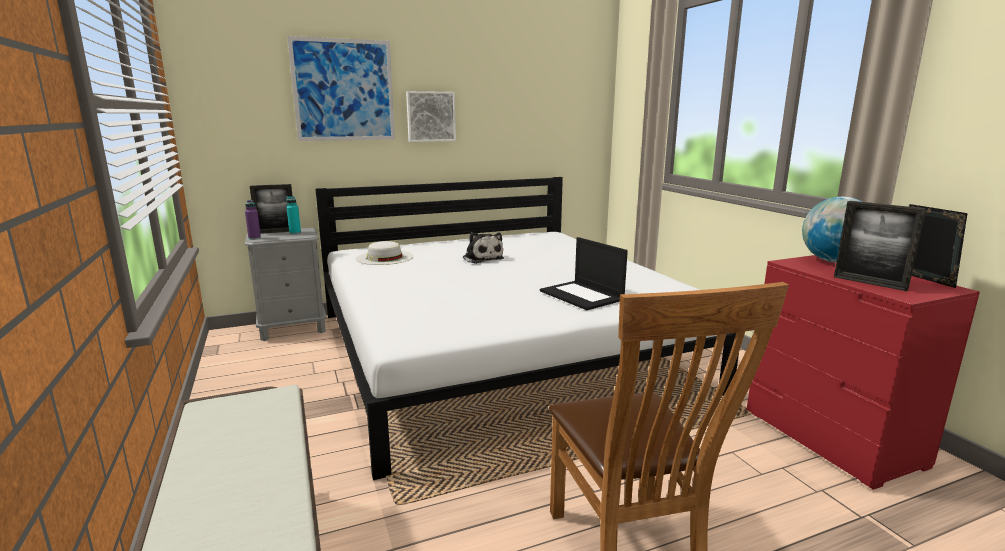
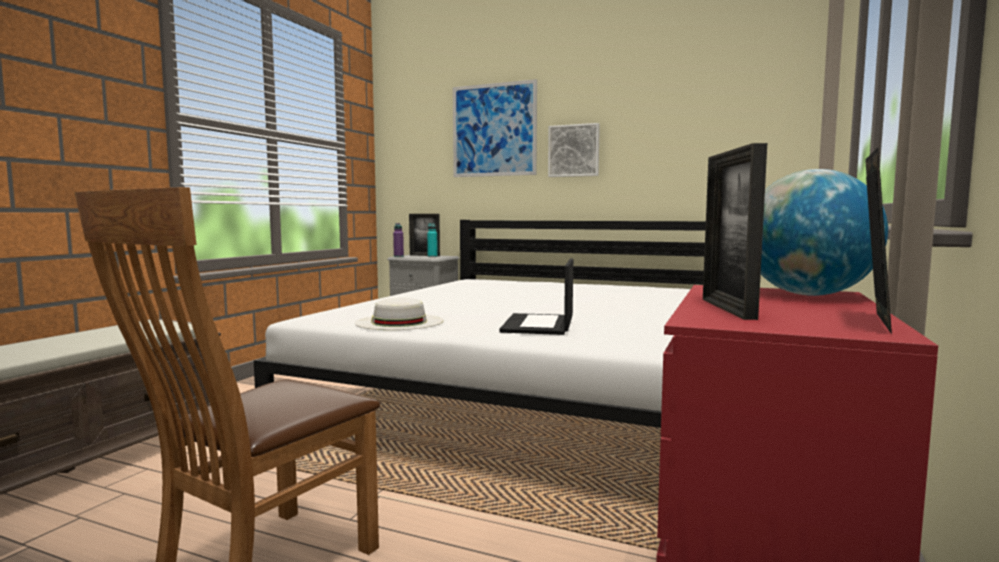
camera: 45 degrees right, 10 degrees down
(384, 257) = (480, 284): white hat -> white hat (399, 322)
(482, 258) = (555, 294): plush toy -> none

